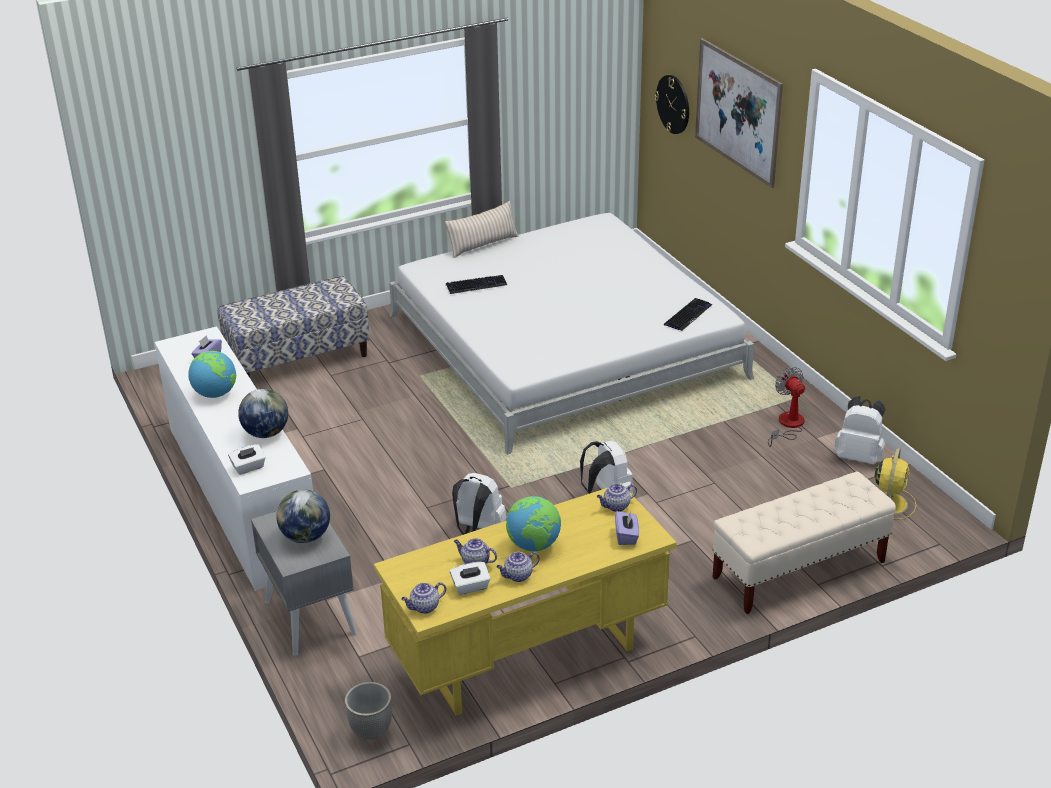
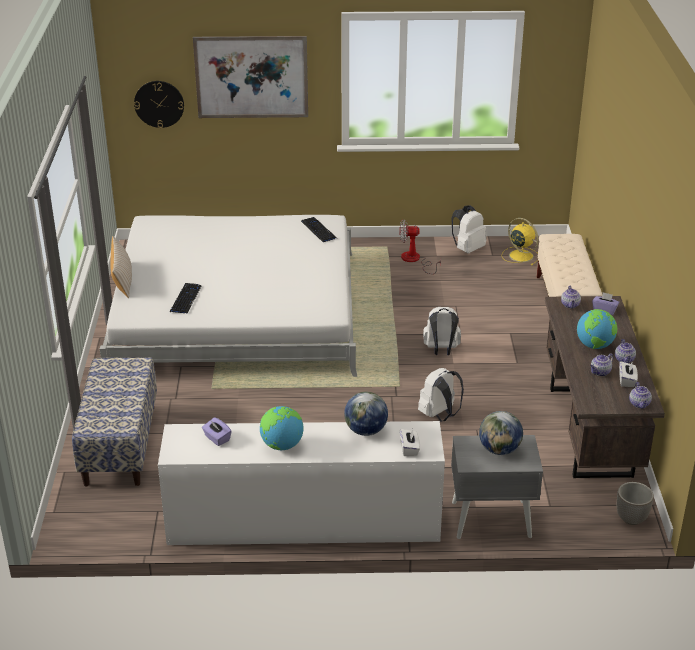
camera: 65 degrees left, 0 degrees up
(527, 657) = (591, 431): yellow desk -> brown desk

